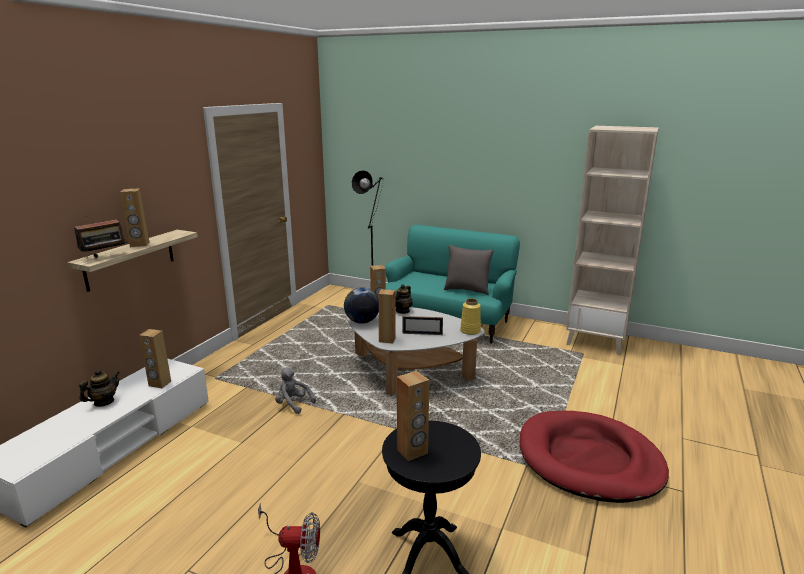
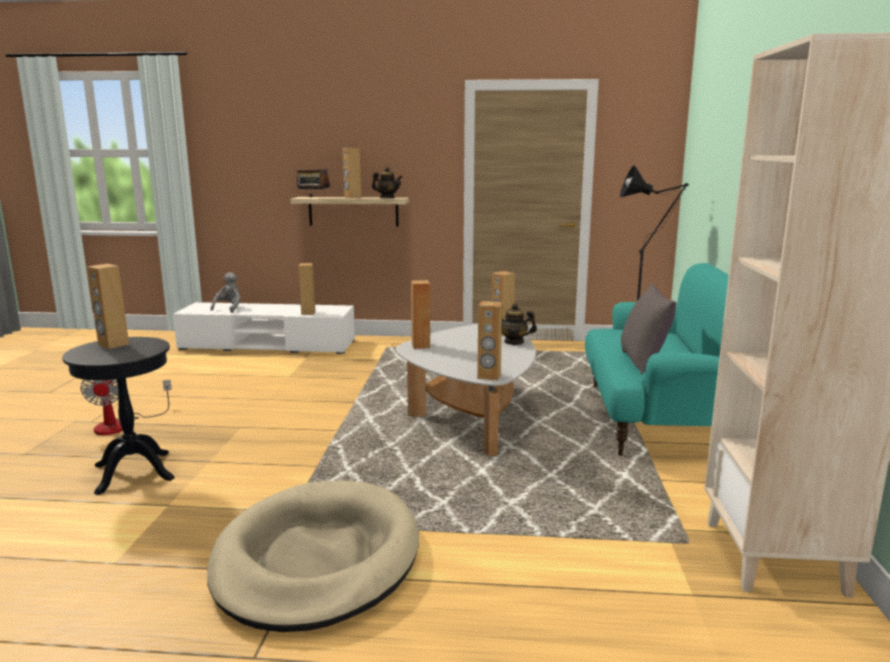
camera: 70 degrees right, 5 degrees down
(104, 402) = (274, 308): teapot -> teapot (387, 198)
(293, 404) = (361, 380): grey plush toy -> grey plush toy (229, 308)
(362, 322) = (459, 331): globe -> none
(422, 334) = (453, 357): picture frame -> none
(470, 330) = (489, 376): yellow vase -> brown speaker
(589, 460) = (317, 559): red dog bed -> beige dog bed

